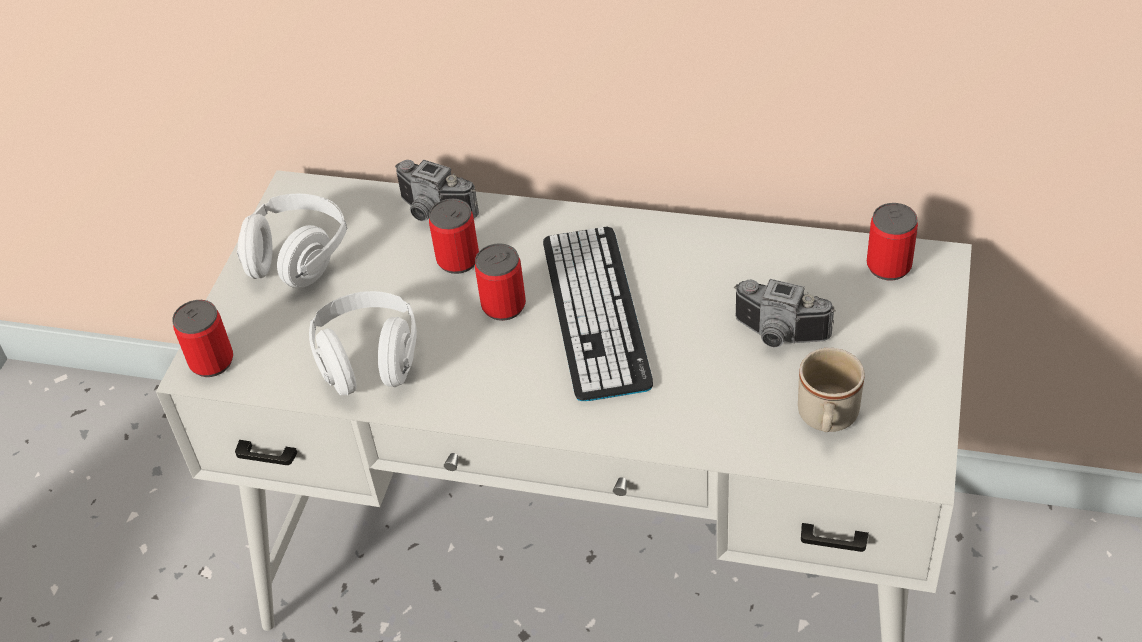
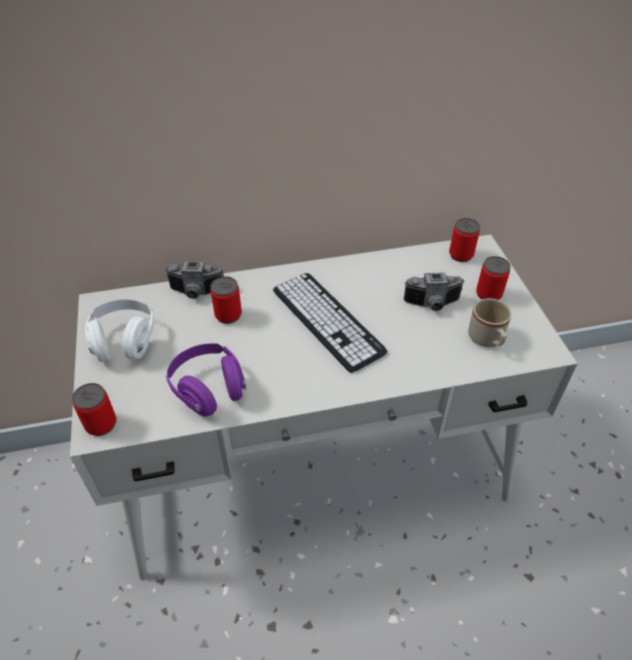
camera: 30 degrees left, 0 degrees up
(369, 361) = (209, 390): white headphones -> purple headphones
(503, 306) = (272, 333): can -> can (488, 294)

